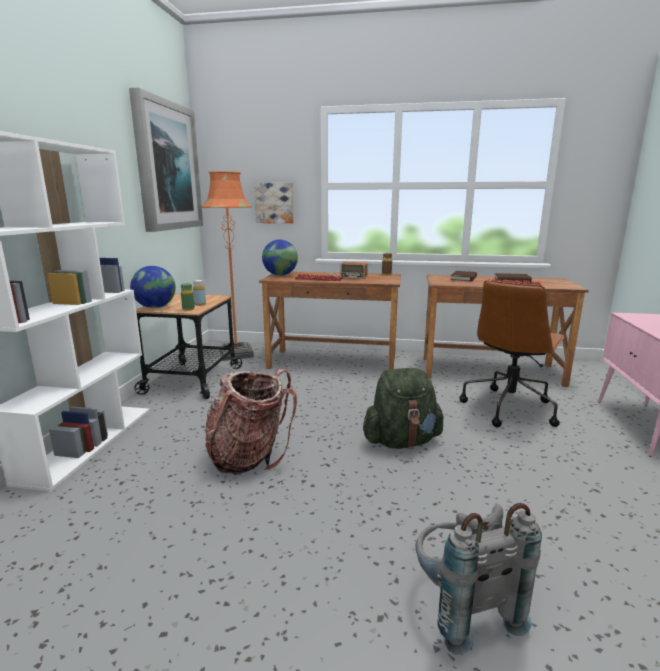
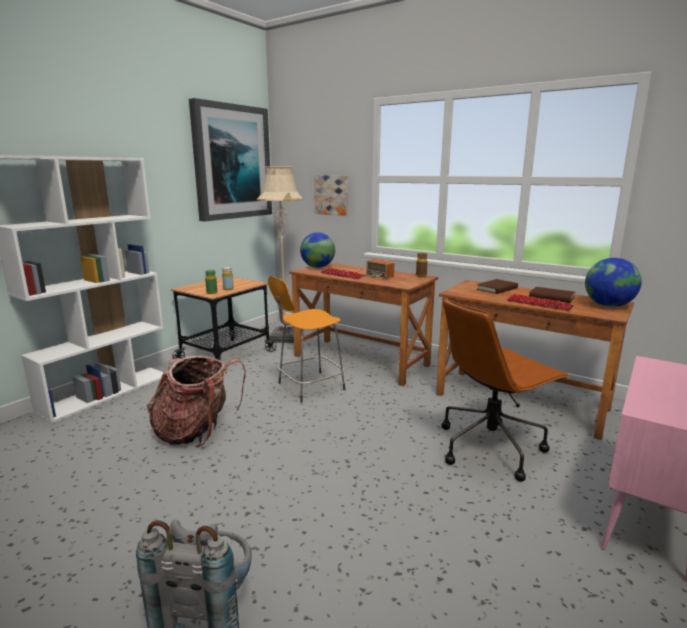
camera: 25 degrees right, 0 degrees up
(155, 307) = (192, 288): globe -> globe (608, 306)
(236, 354) = (285, 337): orange floor lamp -> beige floor lamp
(312, 392) = (309, 387): none -> orange stool
(402, 441) = (334, 453): green backpack -> none

